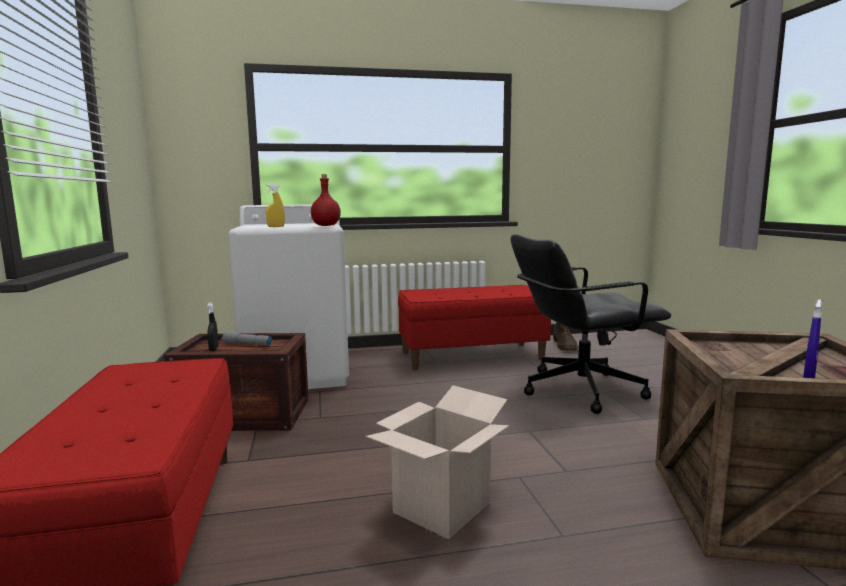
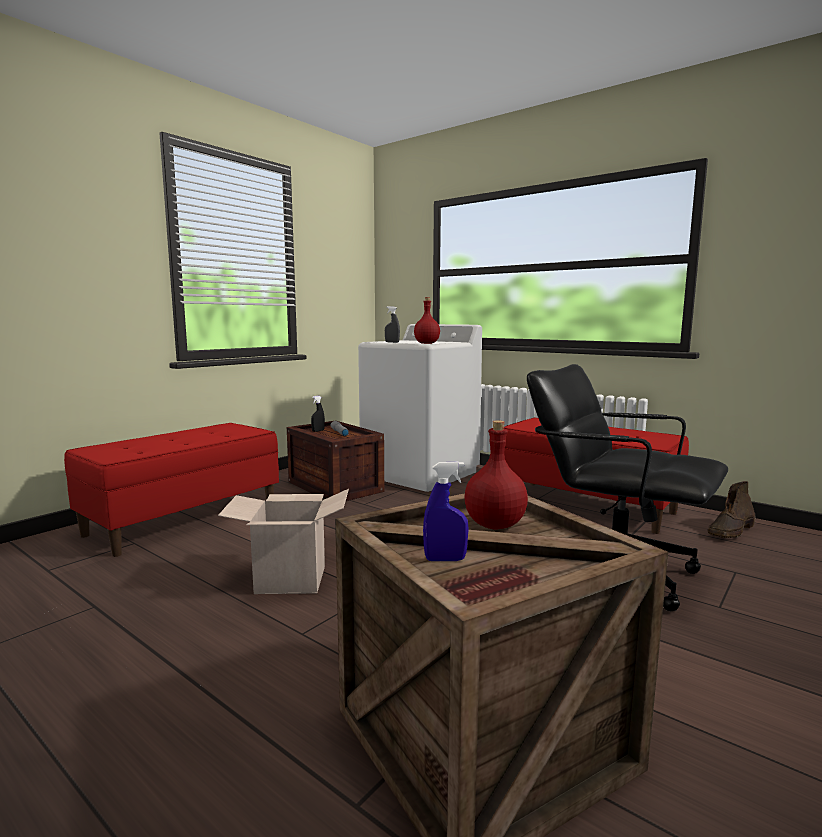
camera: 50 degrees right, 0 degrees up
(276, 227) = (392, 342): yellow spray bottle -> grey spray bottle
(738, 352) = (495, 525): none -> red bottle

